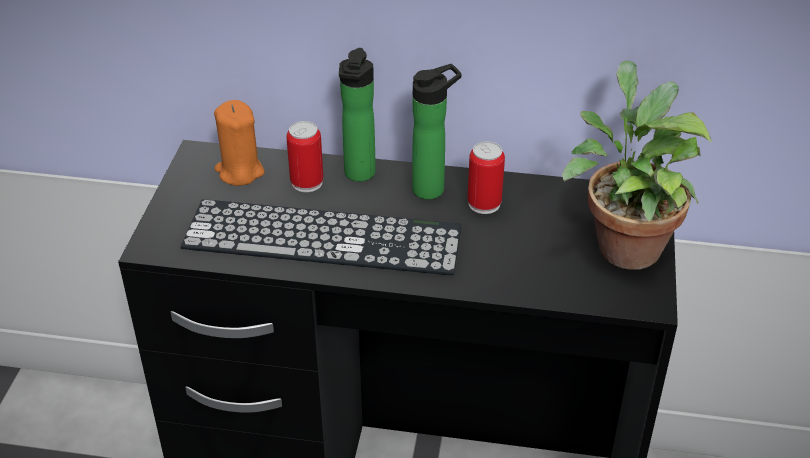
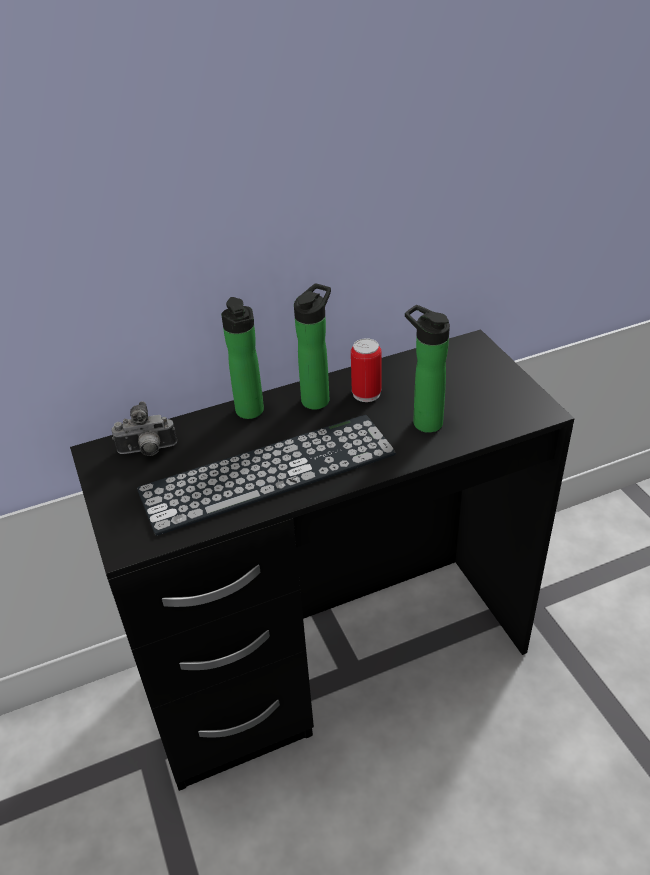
camera: 30 degrees left, 0 degrees up
(239, 171) = (147, 451): orange candle -> camera
(307, 182) = (213, 435): can -> none
(513, 256) = (424, 421): none -> bottle
(623, 243) = (487, 380): potted plant -> none

